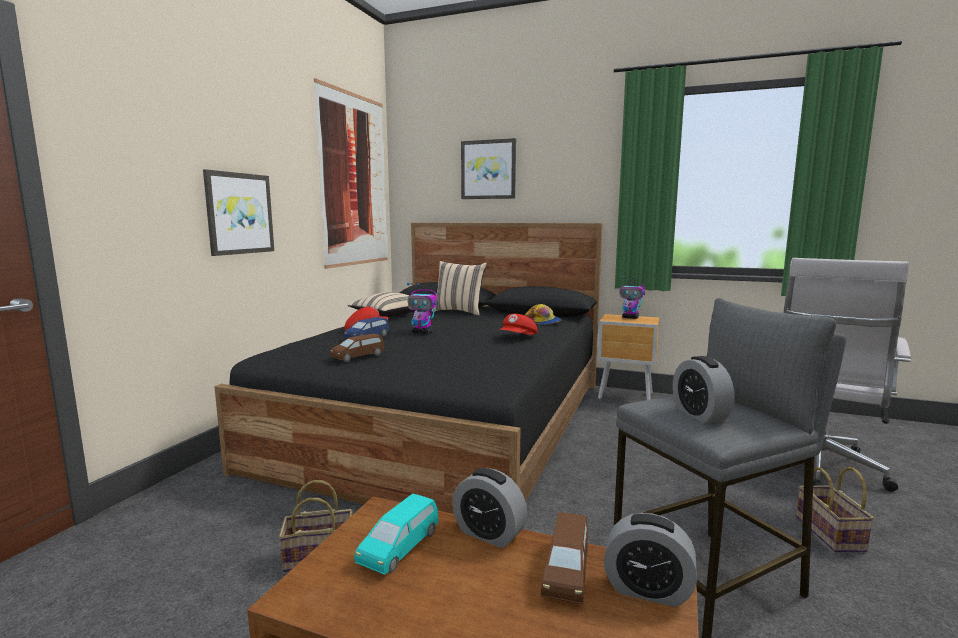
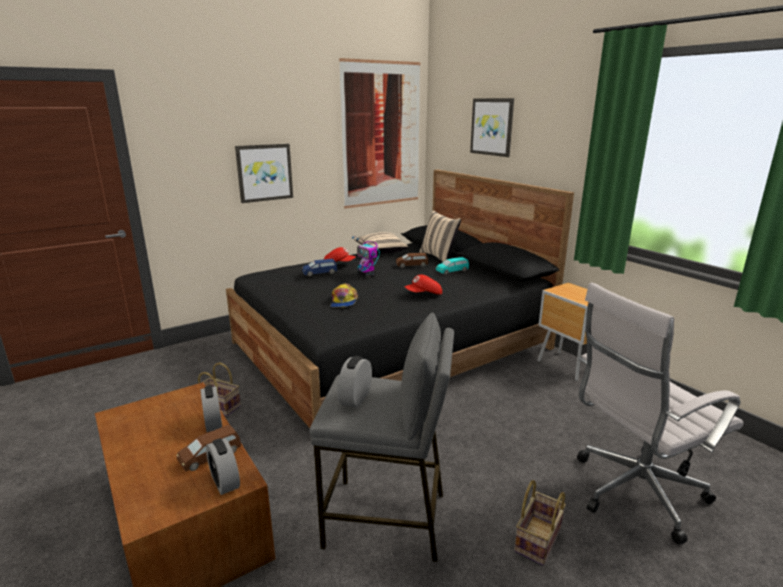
camera: 35 degrees right, 10 degrees up
(358, 356) = (292, 288): brown toy car -> brown toy car (412, 265)
(400, 547) = (172, 412): turquoise toy car -> turquoise toy car (452, 271)
(543, 321) = (481, 281): cap -> cap (343, 302)
(630, 318) = (581, 292): toy robot -> none

